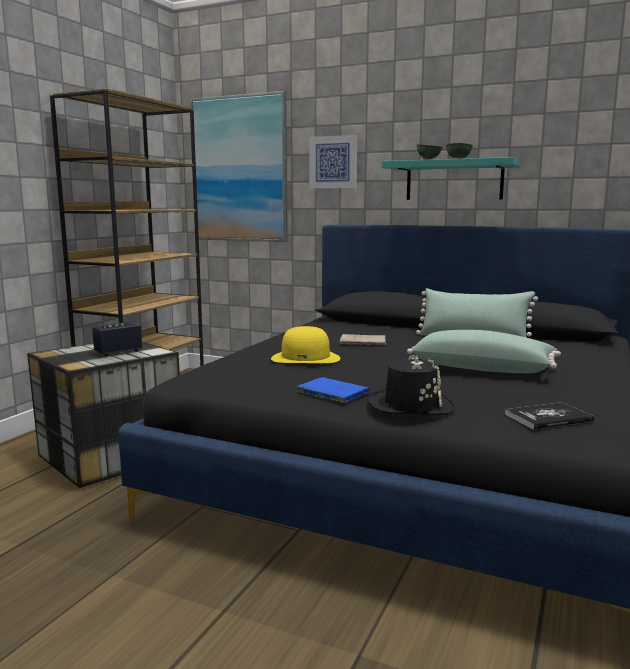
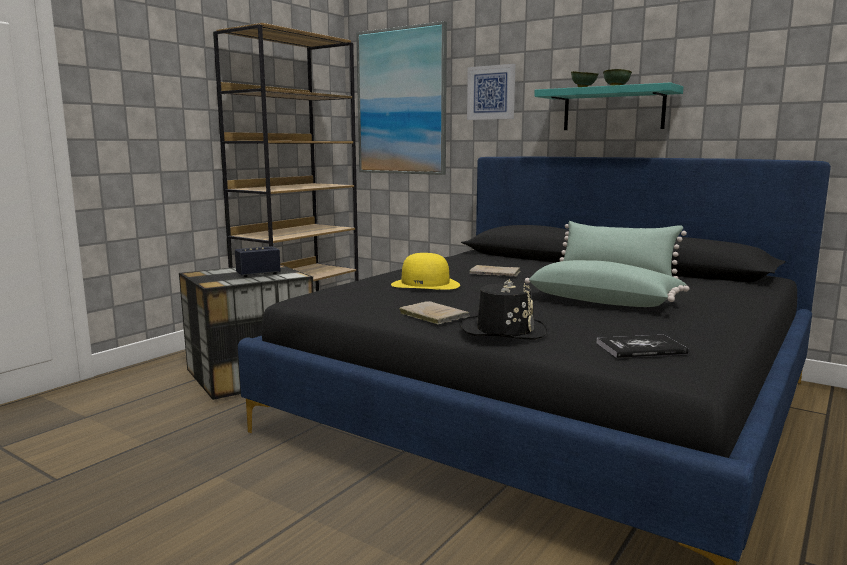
camera: 10 degrees right, 0 degrees up
(331, 392) = (432, 315): blue book -> beige book

